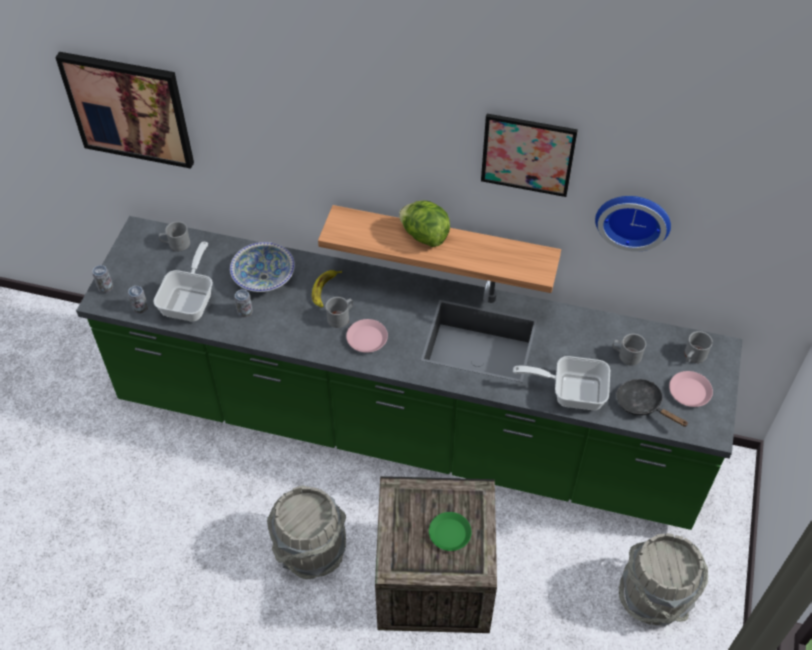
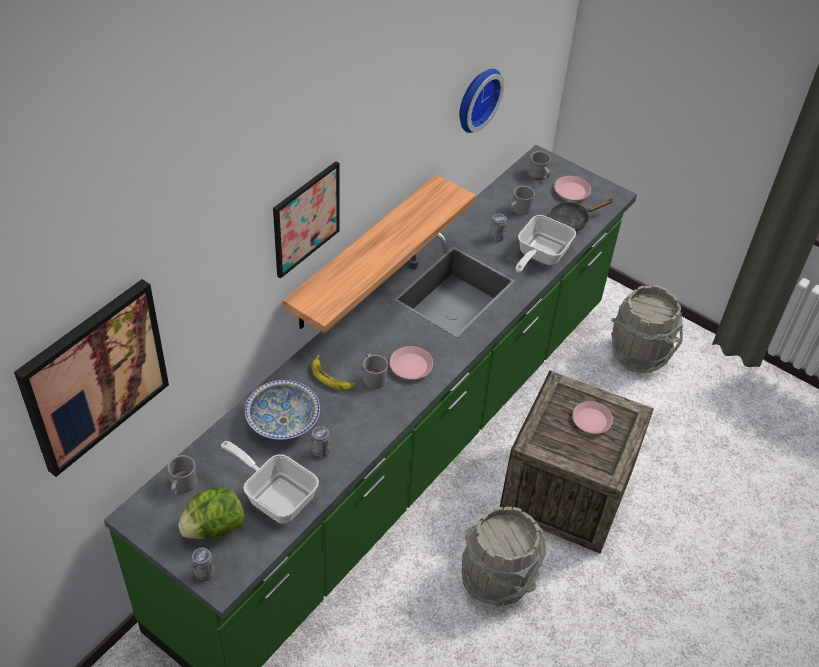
camera: 70 degrees left, 5 degrees down
(140, 308) = (258, 545): can -> can (497, 237)
(424, 236) = (368, 250): lettuce -> lettuce (213, 528)
(450, 533) = (591, 420): green plate -> pink plate
(527, 154) = (416, 99): picture -> picture (306, 219)

